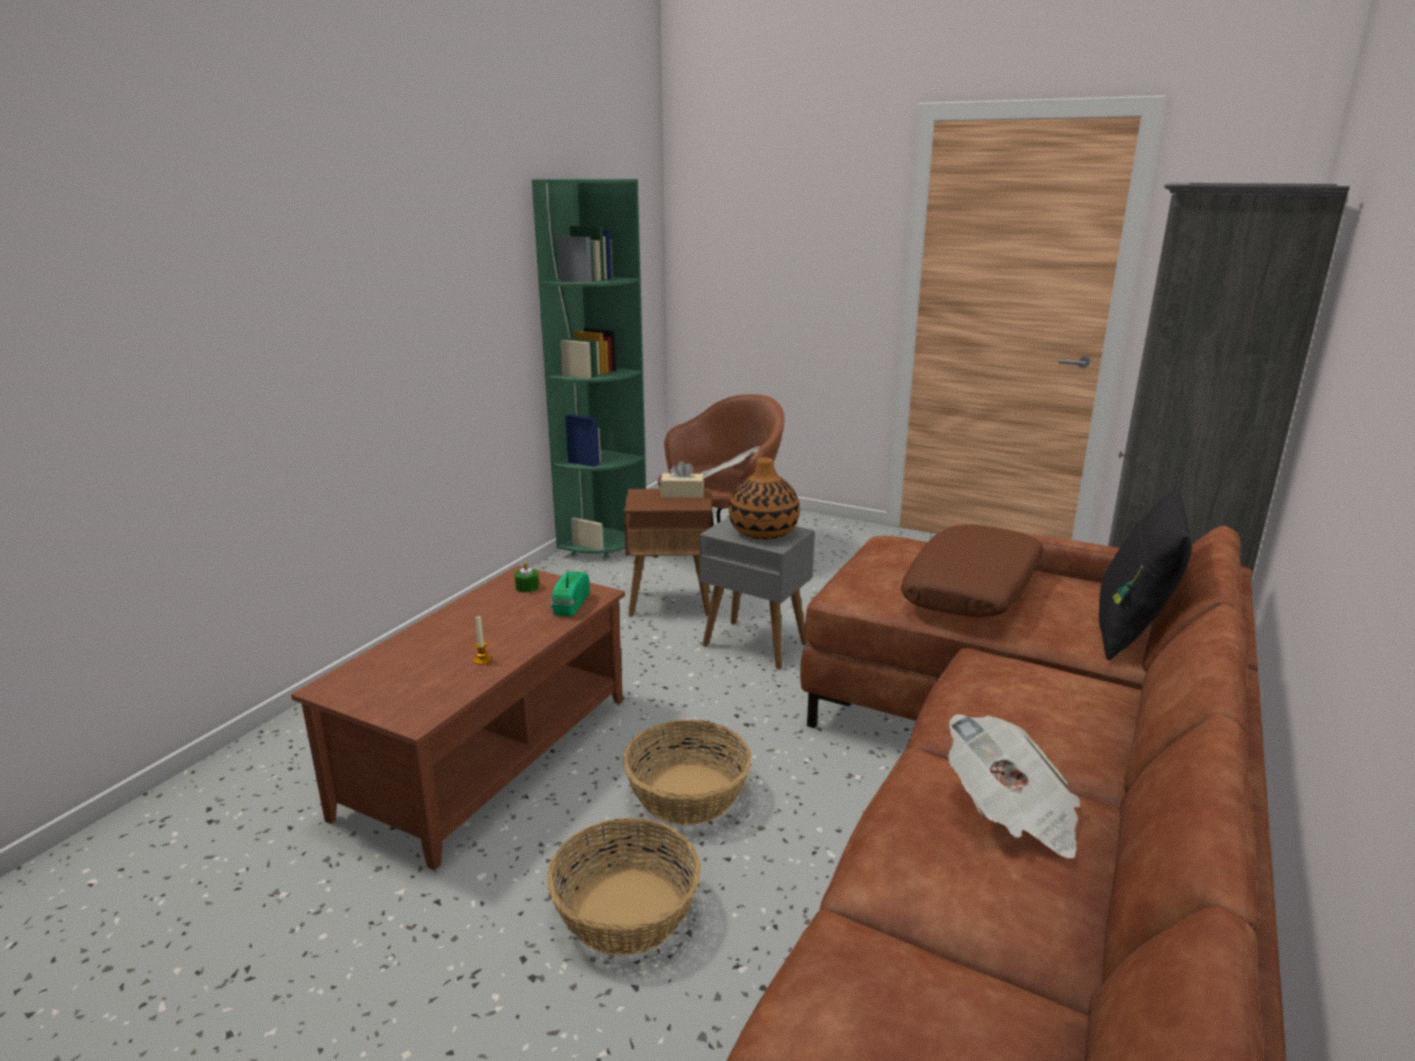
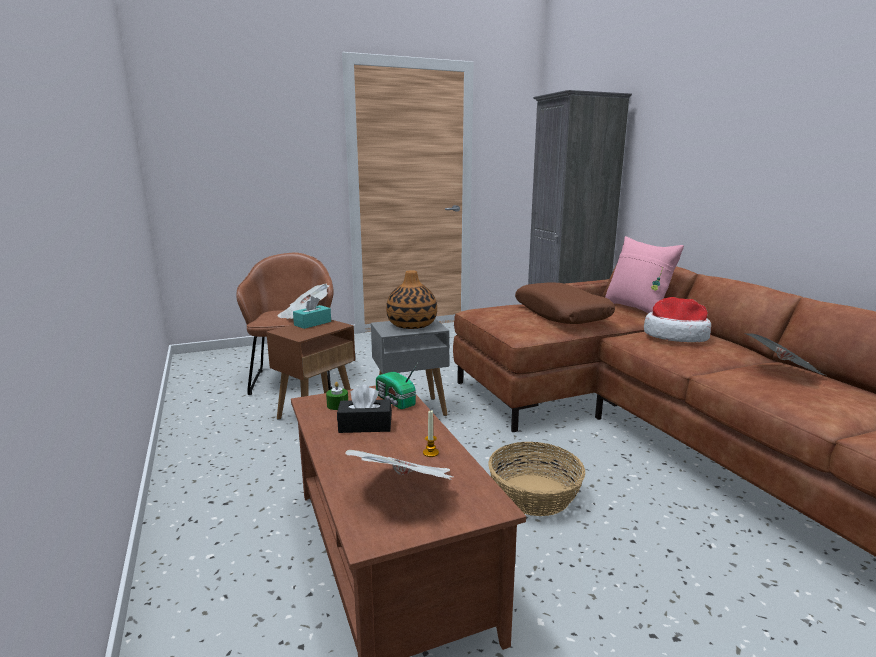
camera: 50 degrees left, 5 degrees down
(407, 674) = (406, 490): none -> newspaper
(501, 614) = (365, 426): none -> black tissue box
(602, 550) = (199, 405): green bookcase -> none
(624, 911) = (632, 567): basket -> none
(682, 494) = (312, 323): beige tissue box -> turquoise tissue box
(1044, 691) = (675, 336): none -> hat
(1130, 632) = (636, 310): black pillow -> pink pillow

